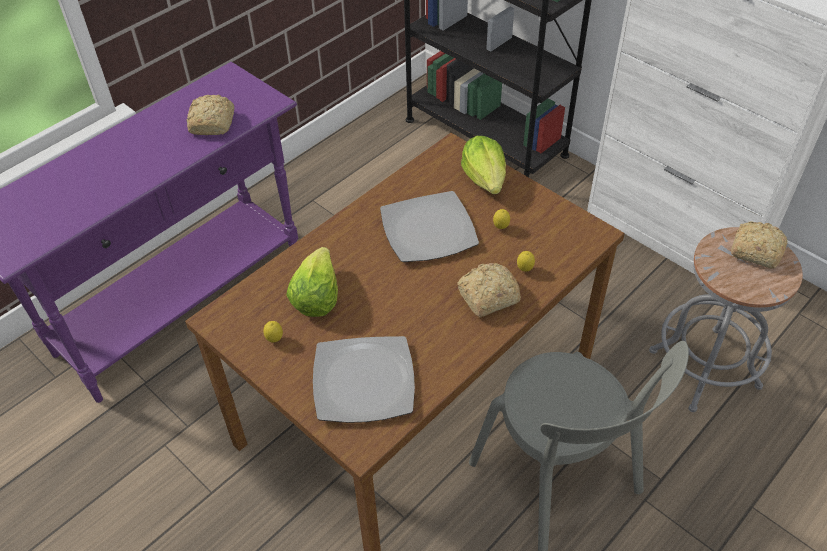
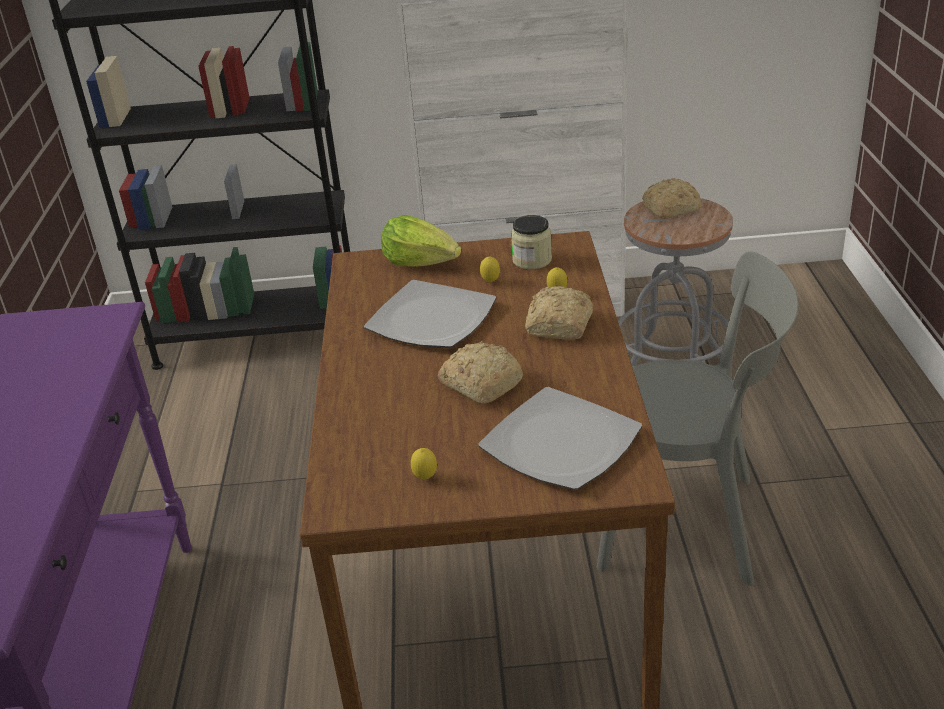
camera: 45 degrees left, 15 degrees down
(213, 122) = (68, 364): bread -> bread (481, 383)
(316, 296) = (408, 424): lettuce -> none
(550, 230) = (532, 260): none -> jar

